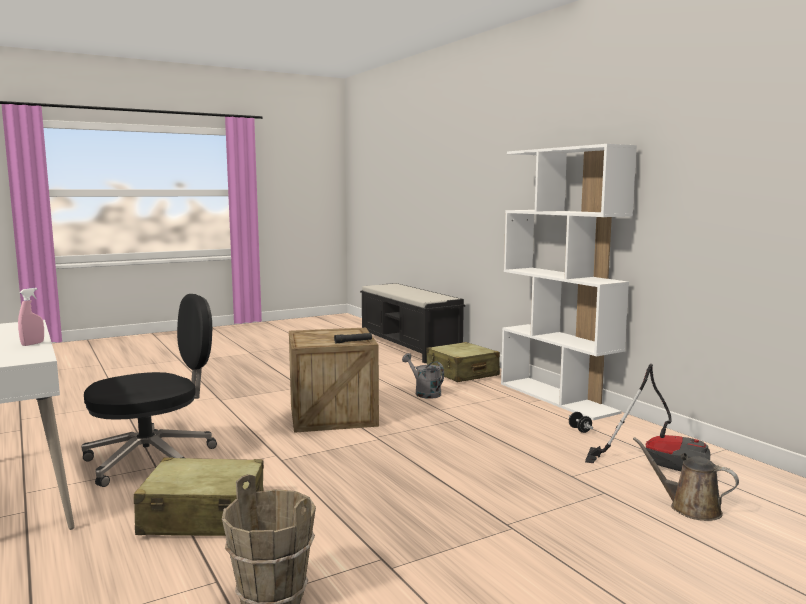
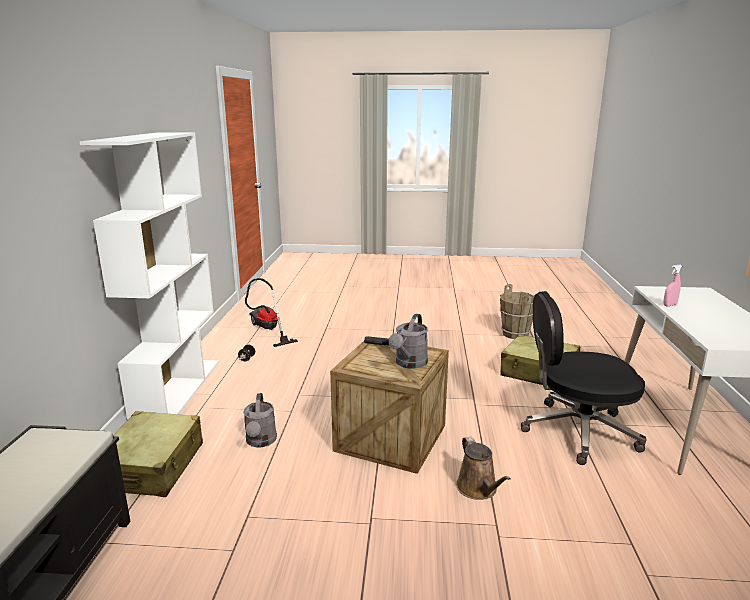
camera: 145 degrees left, 10 degrees up
(313, 337) = (409, 364): none -> grey watering can
(690, 508) = (308, 315): brown watering can -> brown watering can (478, 489)

